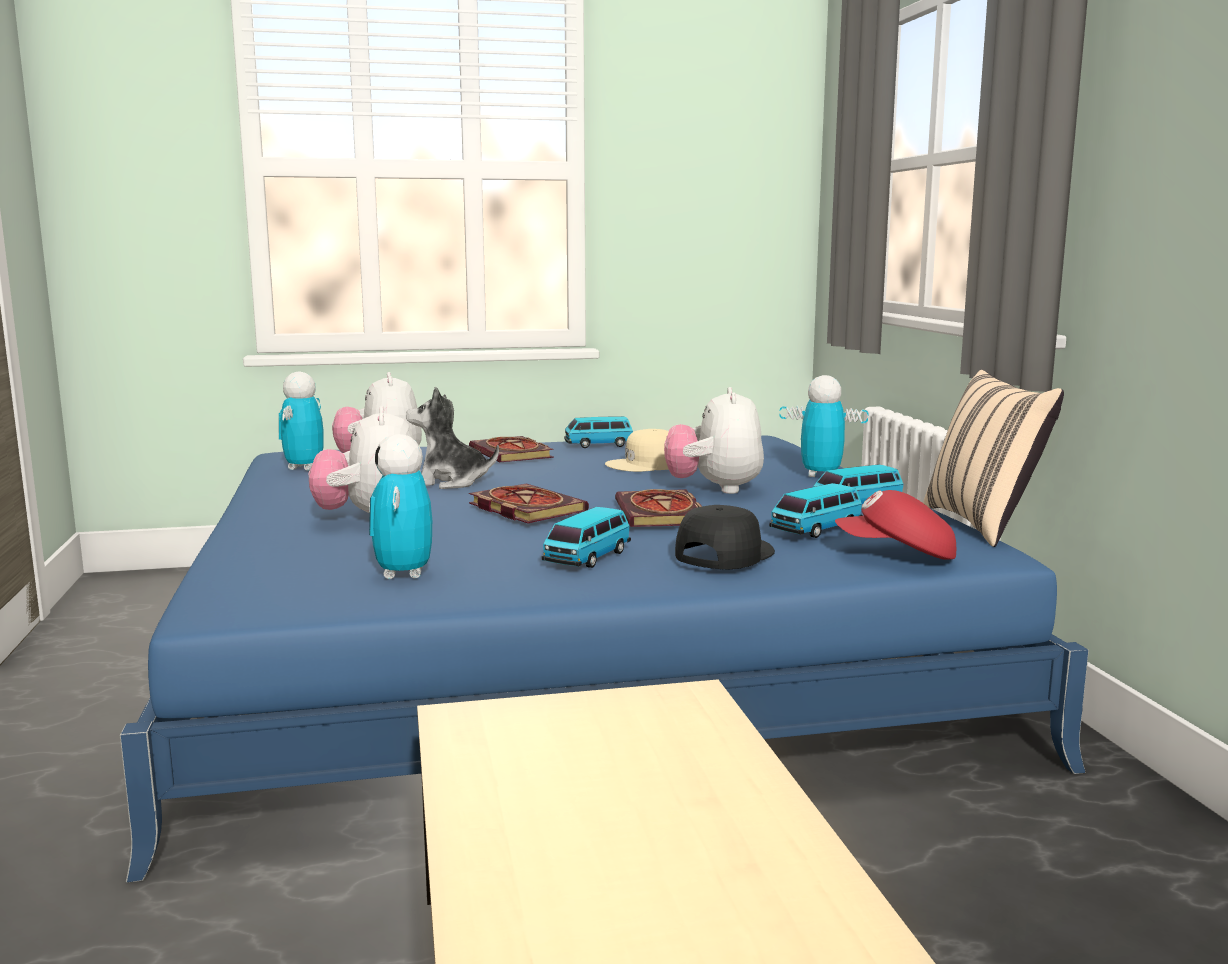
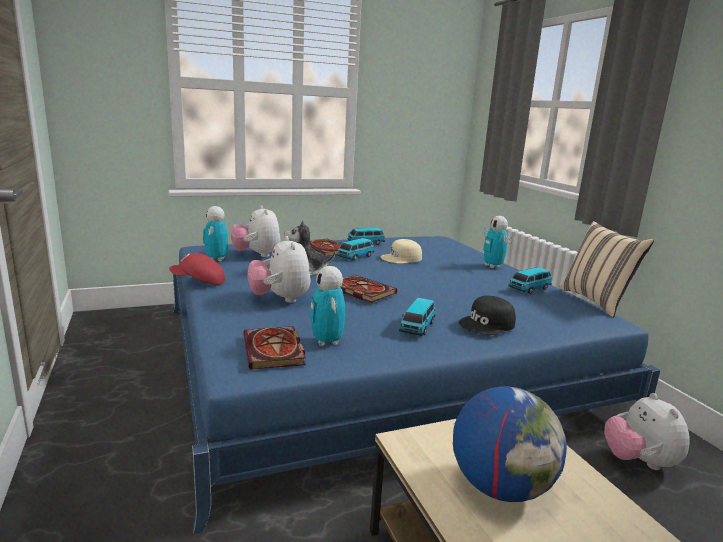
camera: 10 degrees left, 5 degrees up
(582, 779) = (500, 487): none -> globe
(662, 514) = (435, 295): book -> book (275, 351)
(714, 489) = (449, 276): plush toy -> plush toy (639, 462)
(723, 553) = (487, 324): black cap -> black cap turned 150 degrees counterclockwise
(816, 529) = (522, 307): toy car -> toy car (355, 256)
(820, 475) = (493, 266): toy robot -> toy robot turned 120 degrees counterclockwise
(897, 554) = (573, 324): red cap -> red cap (198, 281)

